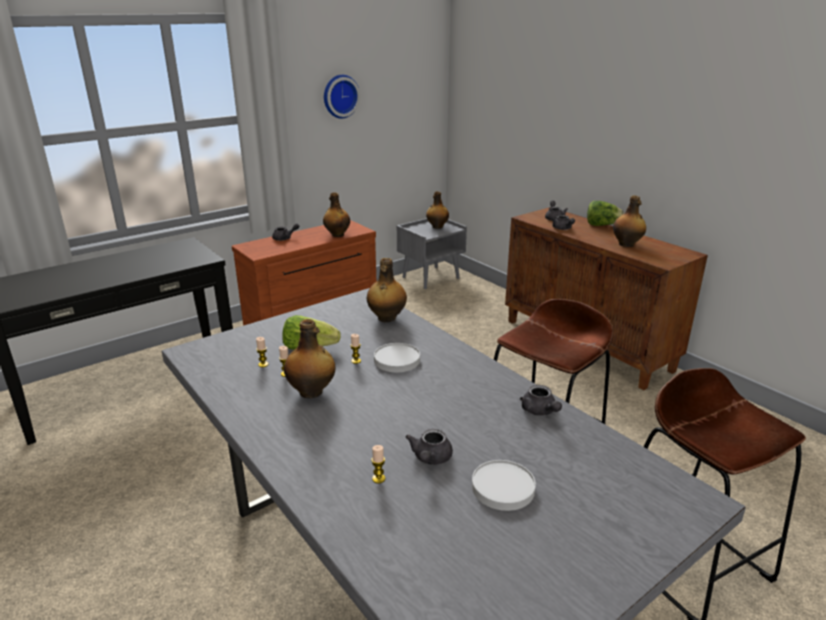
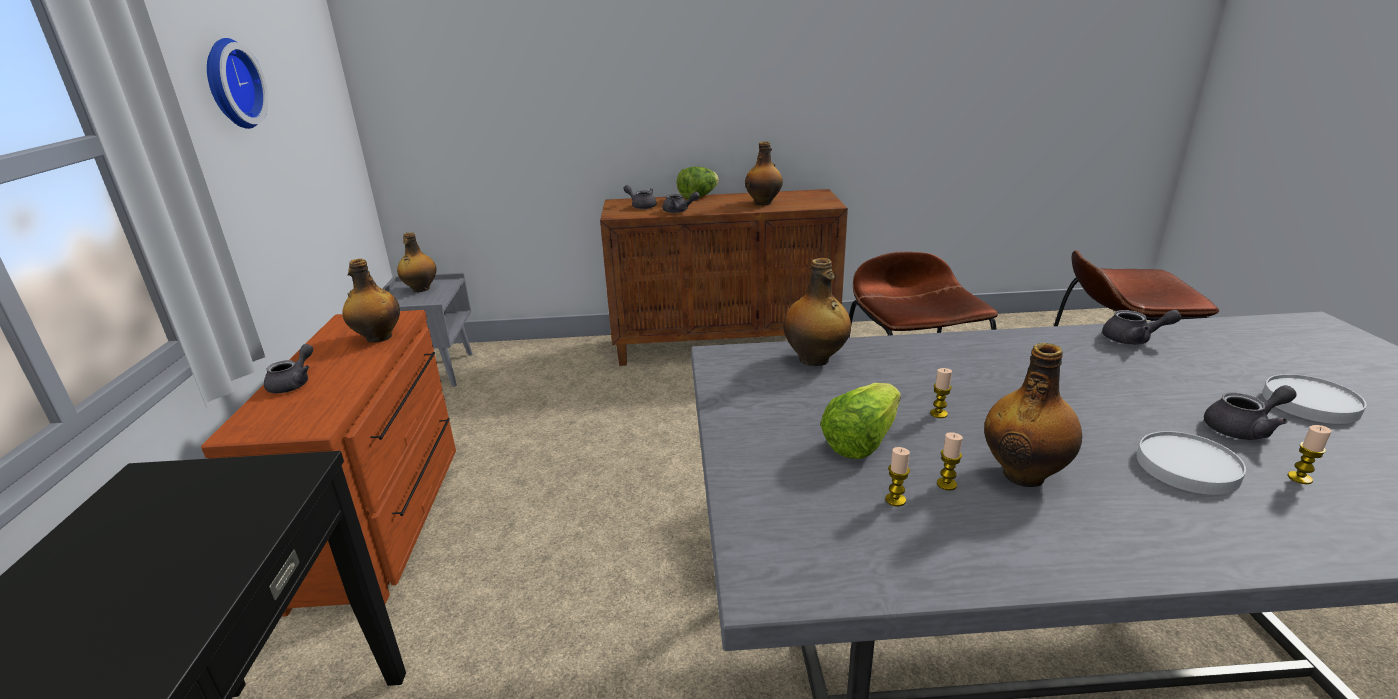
camera: 55 degrees left, 0 degrees up
(397, 360) = (955, 384): white plate -> white plate (1186, 466)
(430, 459) = (1243, 429): grey teapot -> grey teapot turned 60 degrees counterclockwise

